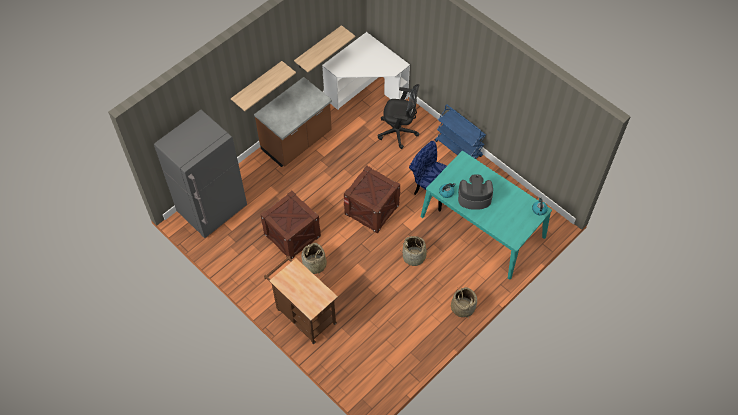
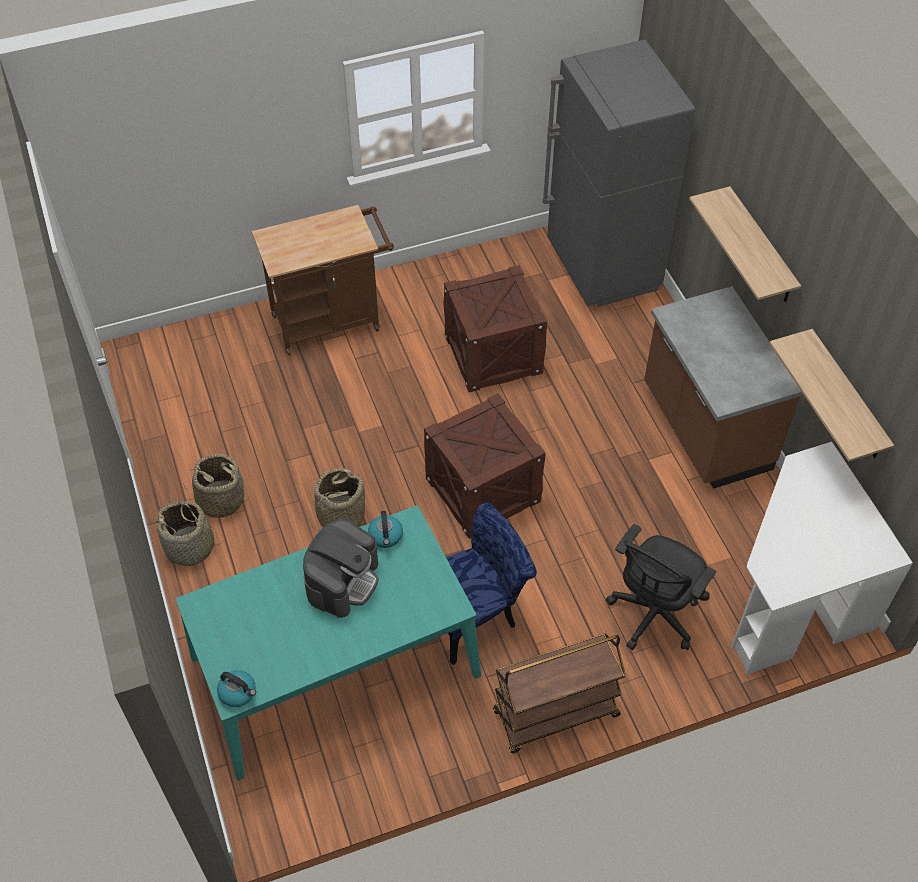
camera: 115 degrees right, 5 degrees down
(314, 265) = (415, 364): basket -> basket (220, 500)
(458, 149) = (555, 715): blue cart -> brown cart

